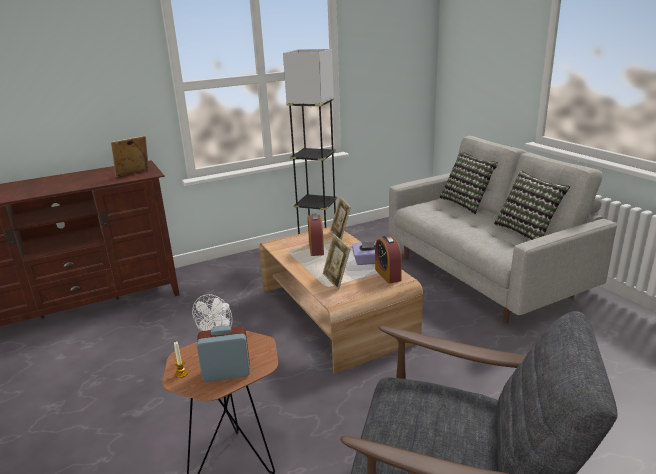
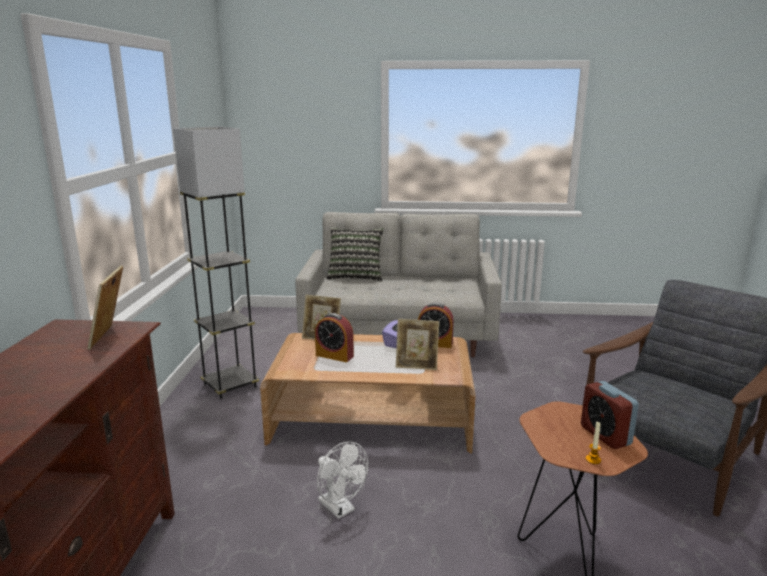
camera: 60 degrees left, 5 degrees down
(226, 373) = (605, 435): alarm clock -> alarm clock turned 45 degrees counterclockwise
(527, 231) = (439, 279): pillow -> none

